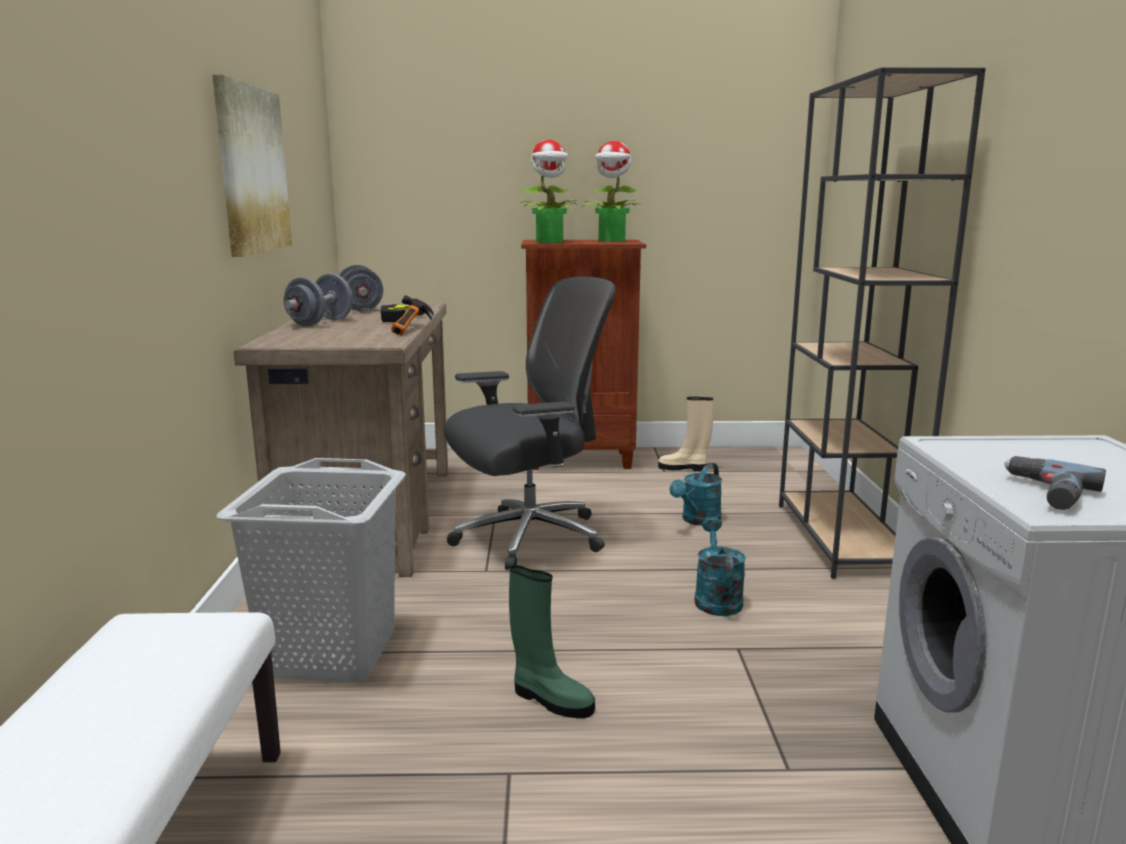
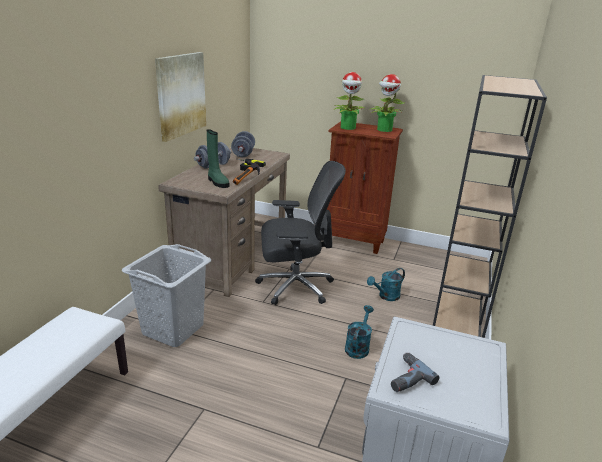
camera: 20 degrees right, 10 degrees up
(550, 700) = (243, 379): green boot -> green boot (217, 182)
(684, 468) = (406, 259): beige boot -> none

